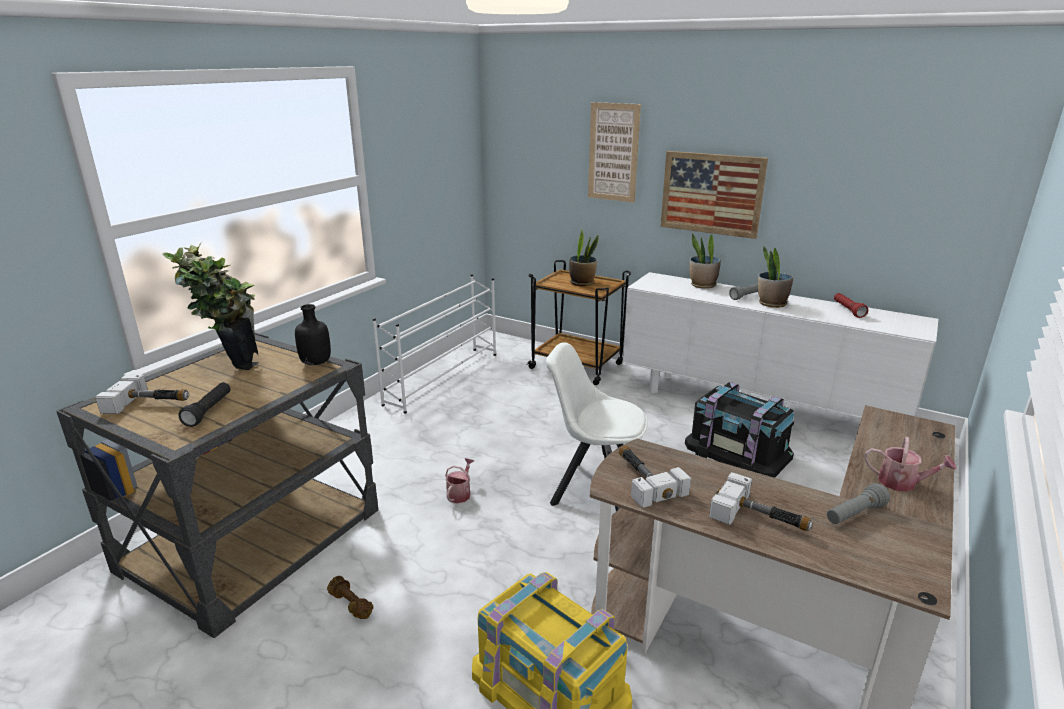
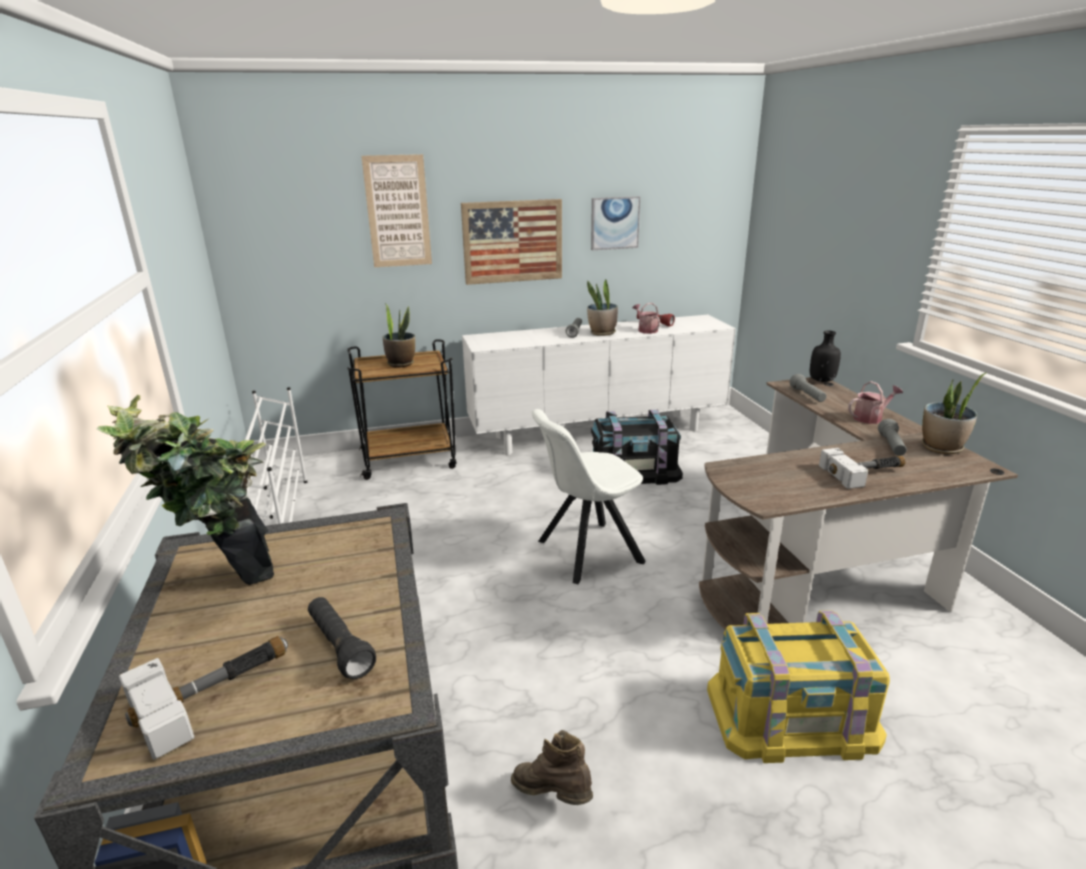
camera: 45 degrees left, 0 degrees up
(316, 362) = (350, 527): black bottle -> black bottle (821, 380)
(350, 605) = (553, 796): brown dumbbell -> brown boot
(460, 493) = (484, 623): watering can -> watering can (646, 330)
(643, 479) = (768, 487): hammer -> none
(702, 285) = (527, 333): potted plant -> potted plant (941, 448)
(827, 191) = (614, 223): none -> picture
(879, 434) = (807, 396): none -> grey flashlight

